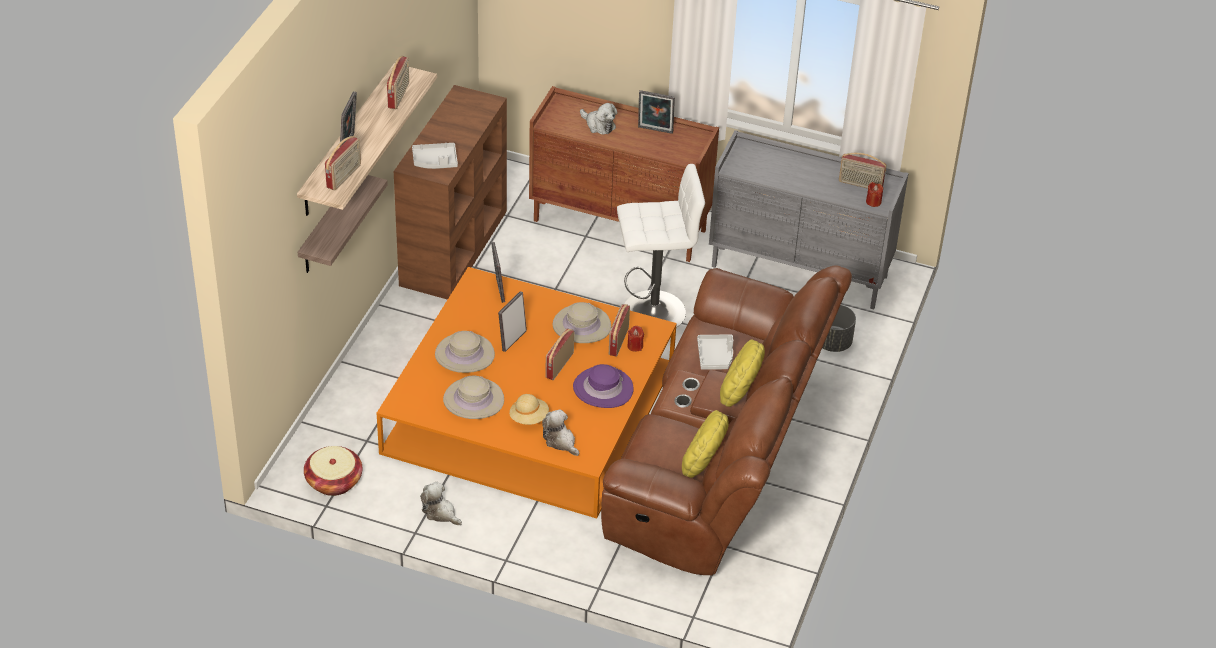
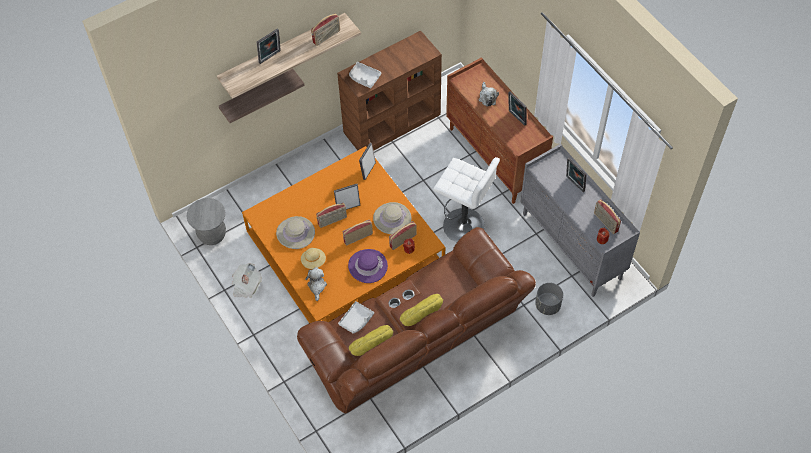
camera: 40 degrees right, 15 degrees up
(334, 481) = (212, 235): basket -> grey stool
(344, 176) = (249, 77): radio -> radio (332, 221)
(440, 513) = (246, 285): plush toy -> newspaper
(464, 354) = (315, 201): beige hat -> none
(715, 356) = (440, 284): grey tray -> grey tray (356, 320)
(788, 164) = (574, 184): none -> picture frame

